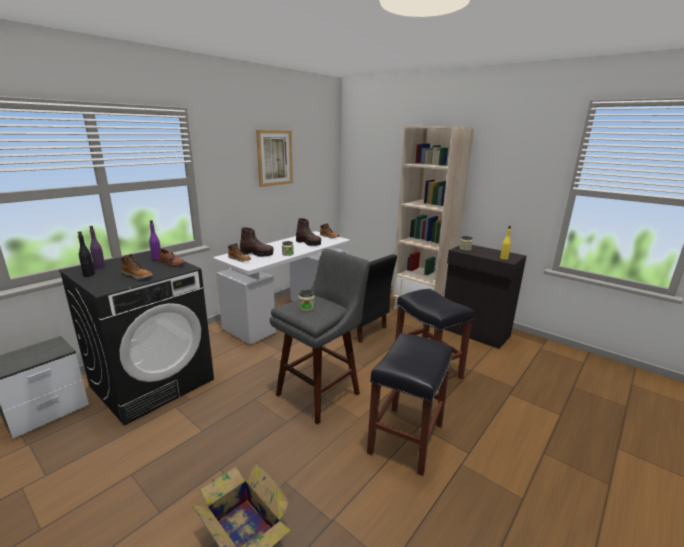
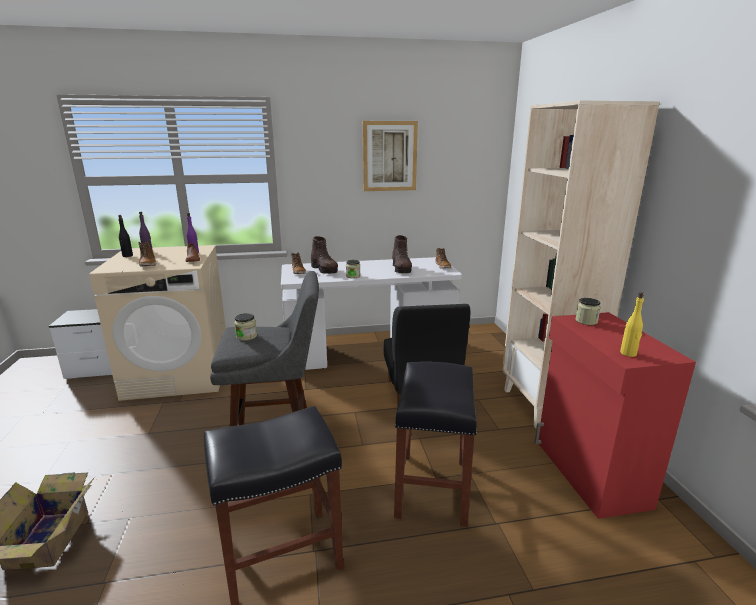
camera: 40 degrees right, 0 degrees up
(153, 382) = (180, 374): black washing machine -> beige washing machine
(474, 332) = (589, 473): black cabinet -> red cabinet

